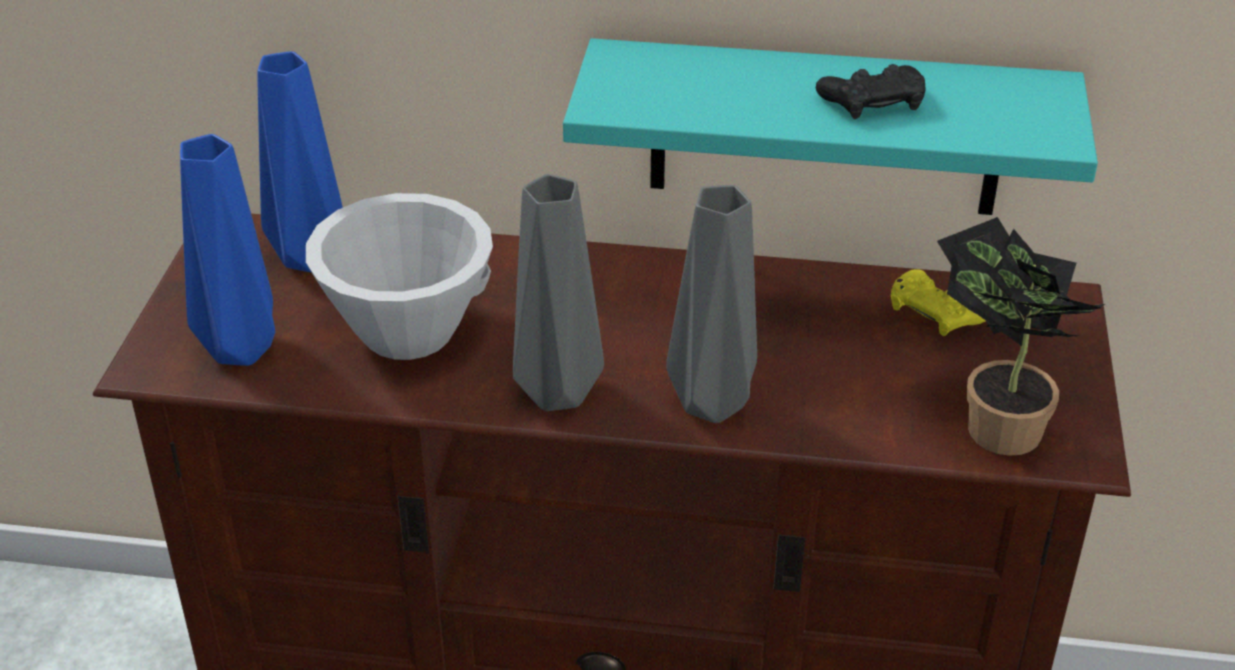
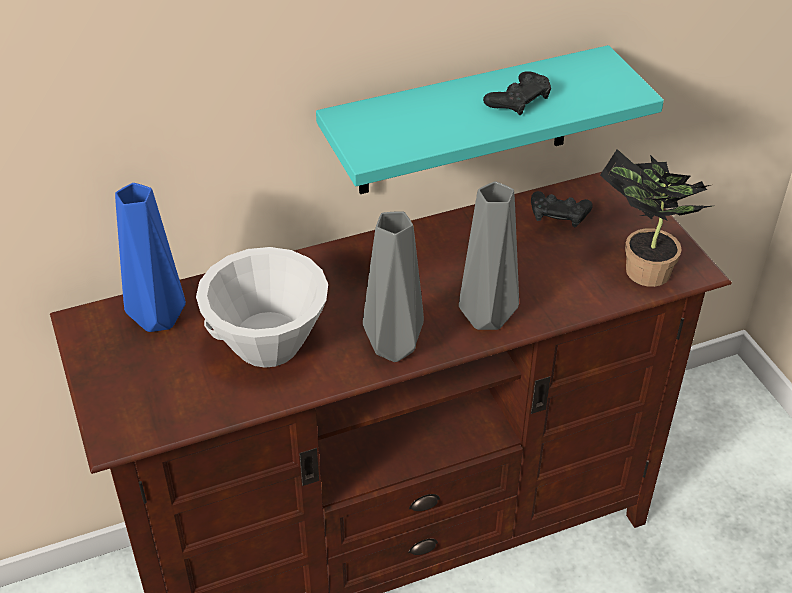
camera: 30 degrees left, 5 degrees up
(237, 350) = (167, 402): blue vase -> none
(935, 312) = (559, 214): yellow game controller -> black game controller

